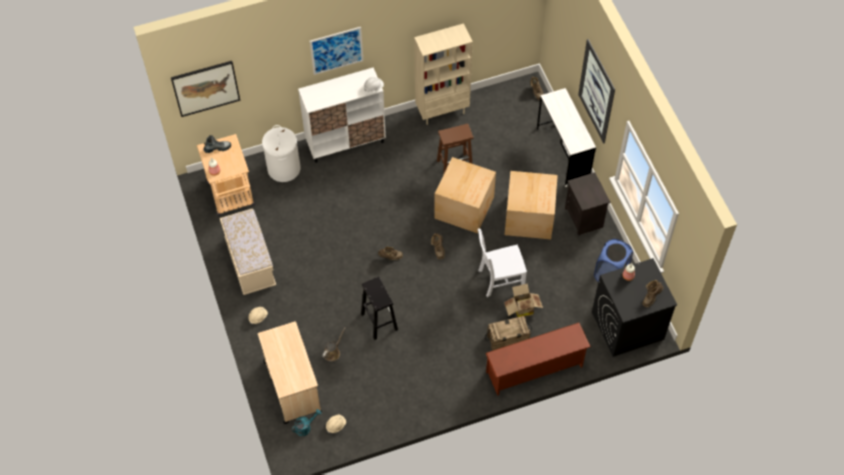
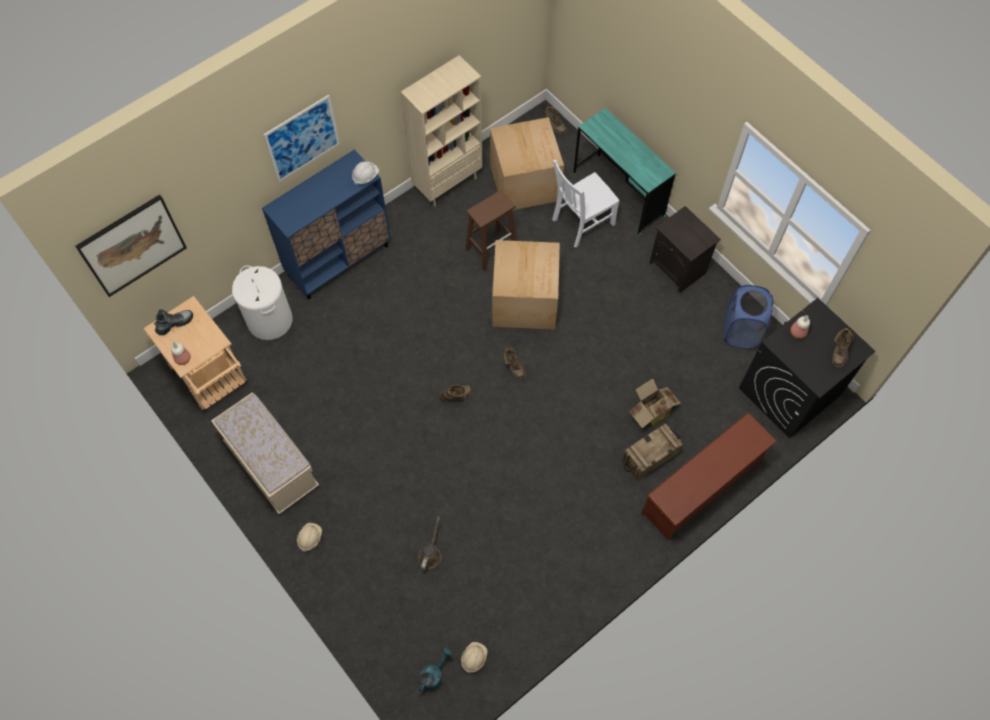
camera: 20 degrees left, 5 degrees up
(292, 386) = (393, 622): beige cart -> none
(346, 142) = (339, 260): white cabinet -> blue cabinet
(378, 321) = (474, 490): black stool -> none
(499, 279) = (607, 381): white chair -> white chair (581, 223)
(530, 217) = (611, 287): cardboard box -> cardboard box (525, 181)
(563, 153) = (618, 194): white desk -> turquoise desk
(596, 91) = (671, 97): picture -> none

